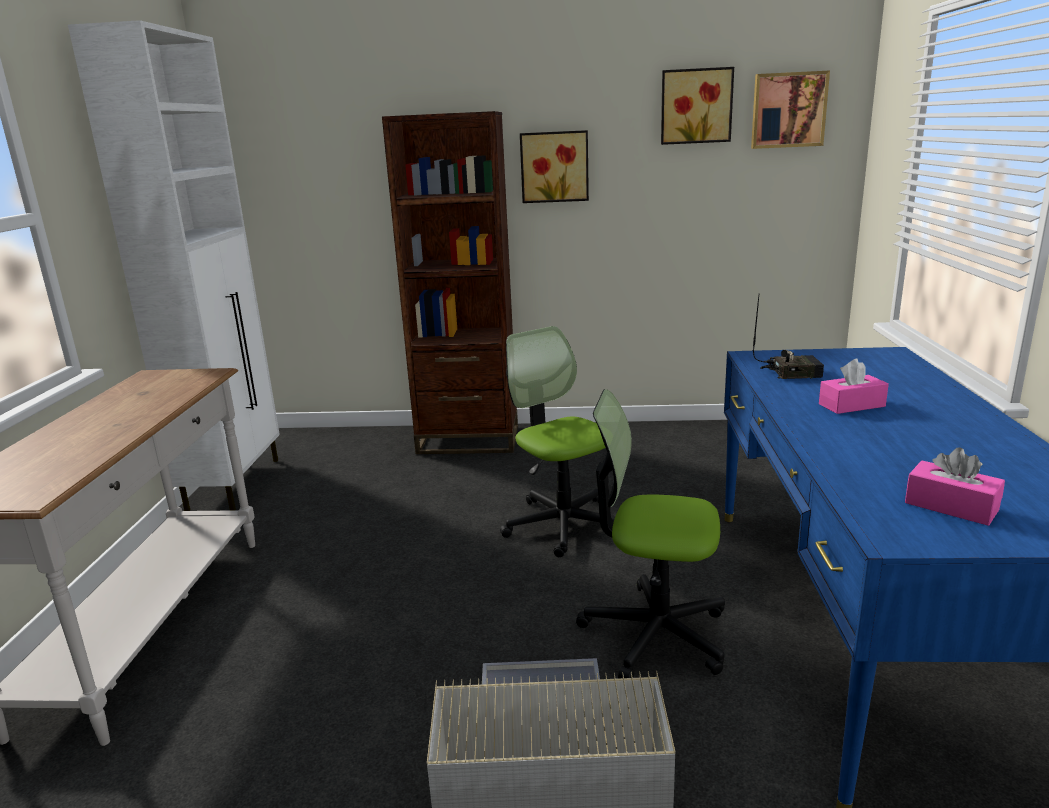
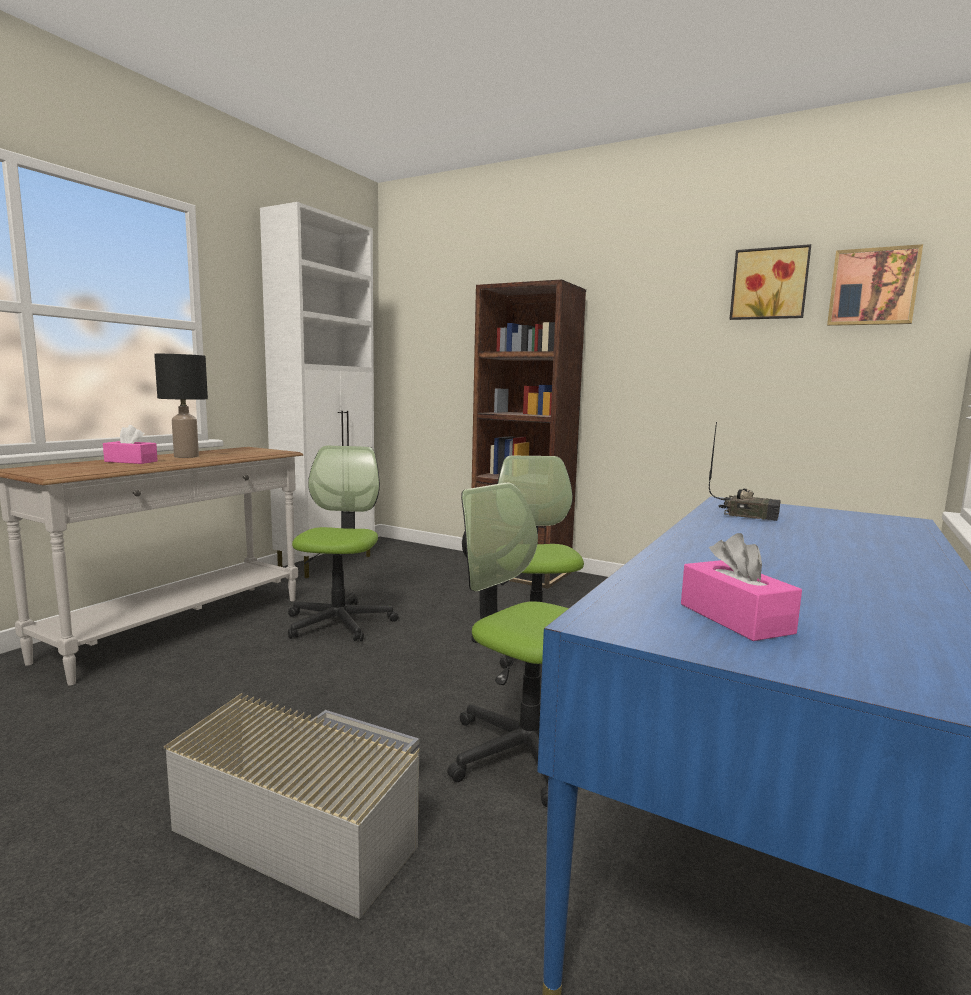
camera: 25 degrees right, 10 degrees down
(114, 413) = (186, 456): none -> black table lamp
(341, 558) = (339, 623): none -> office chair
(554, 167) = (628, 338): picture -> none
(851, 405) = (772, 540): pink tissue box -> pink tissue box (131, 461)

